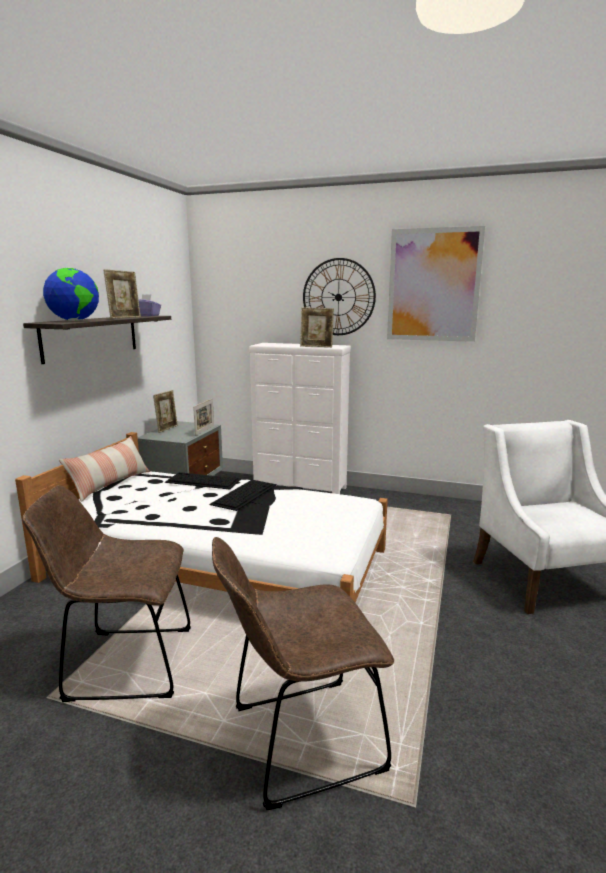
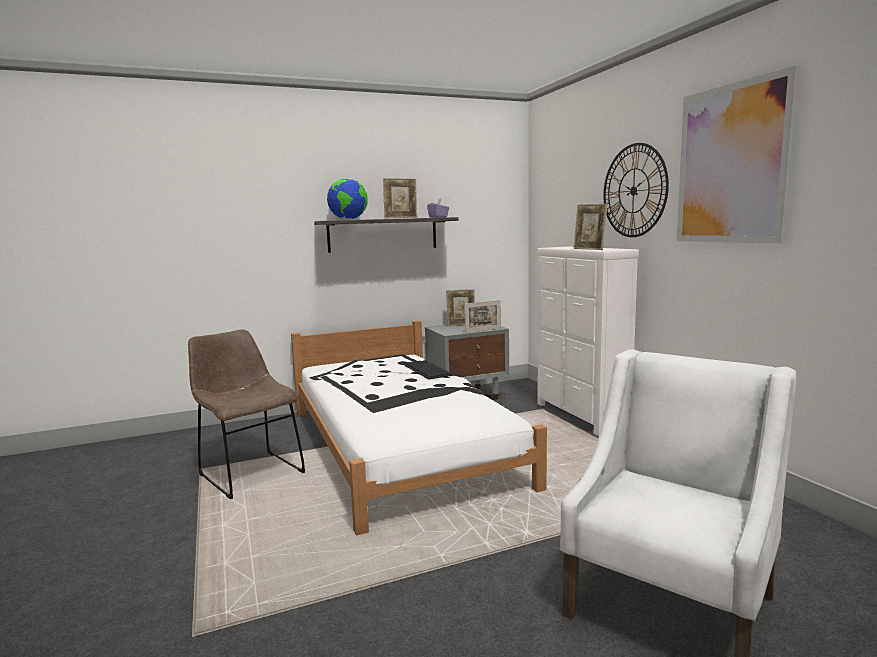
camera: 50 degrees right, 5 degrees down
(110, 484) = (375, 358): pillow -> none
(244, 494) = (430, 385): keyboard -> none
(299, 741) = (226, 560): brown chair -> none

